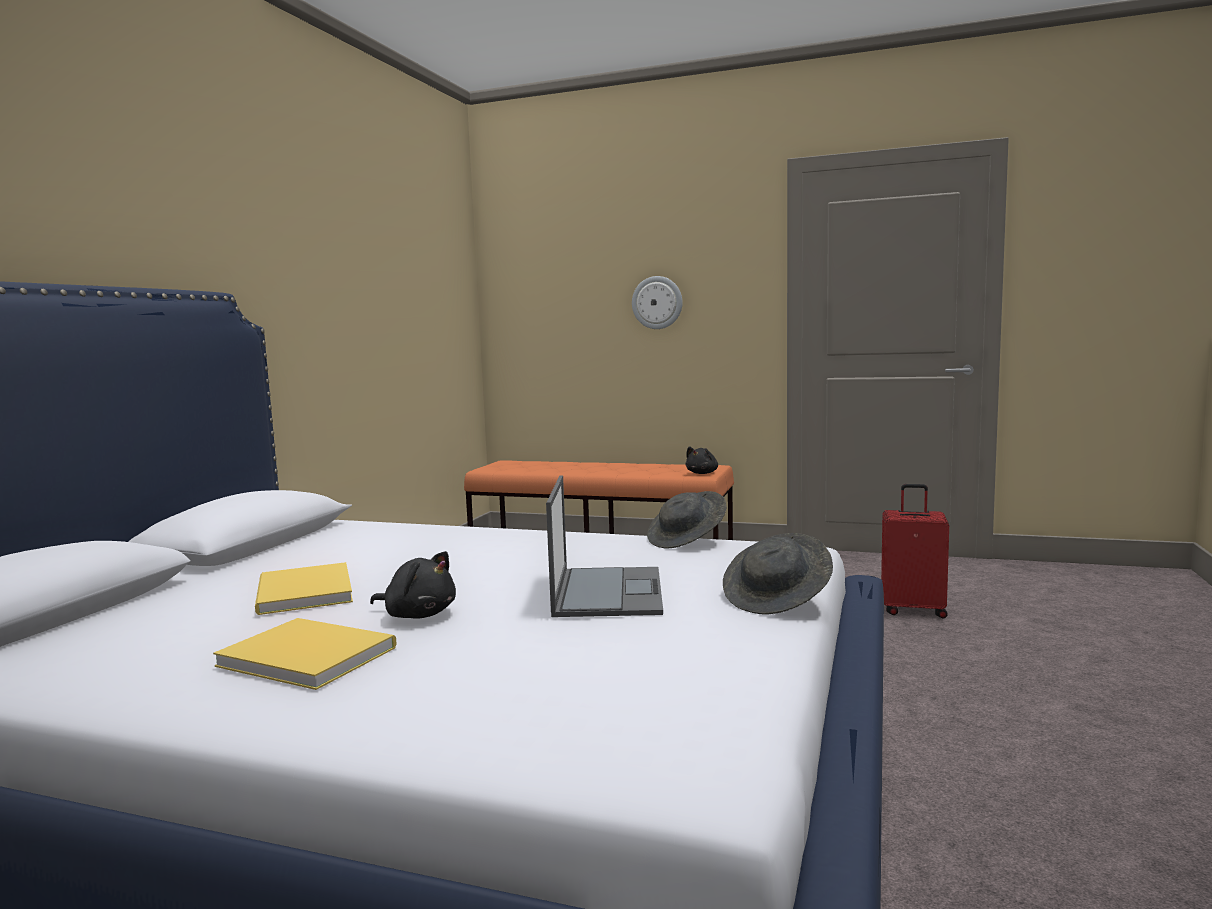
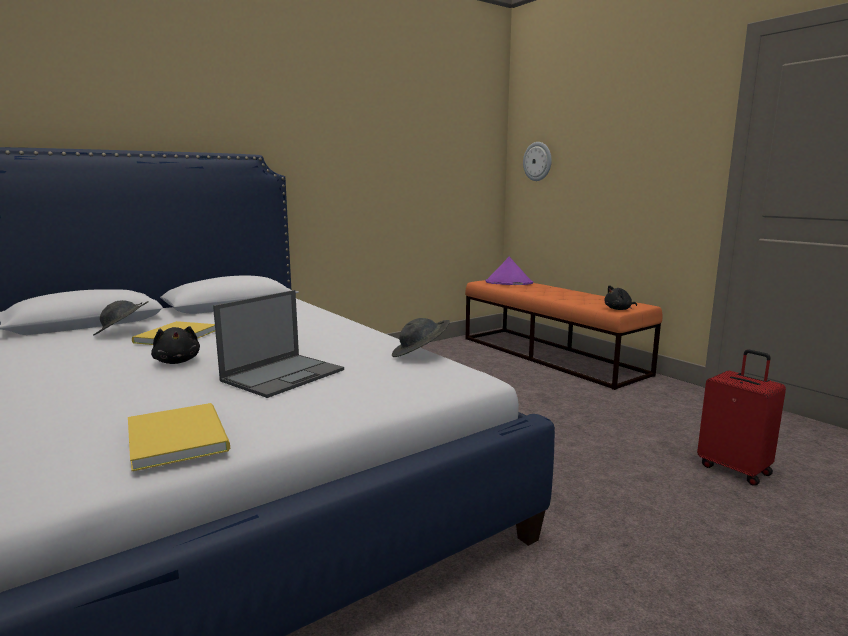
camera: 35 degrees right, 5 degrees up
(307, 654) = (93, 368): yellow book -> yellow book (180, 436)
(522, 465) = (508, 283): none -> purple hat
(657, 302) = (622, 162): wall clock -> wall clock (537, 161)
(777, 599) = (351, 409): grey hat -> grey hat (122, 332)

